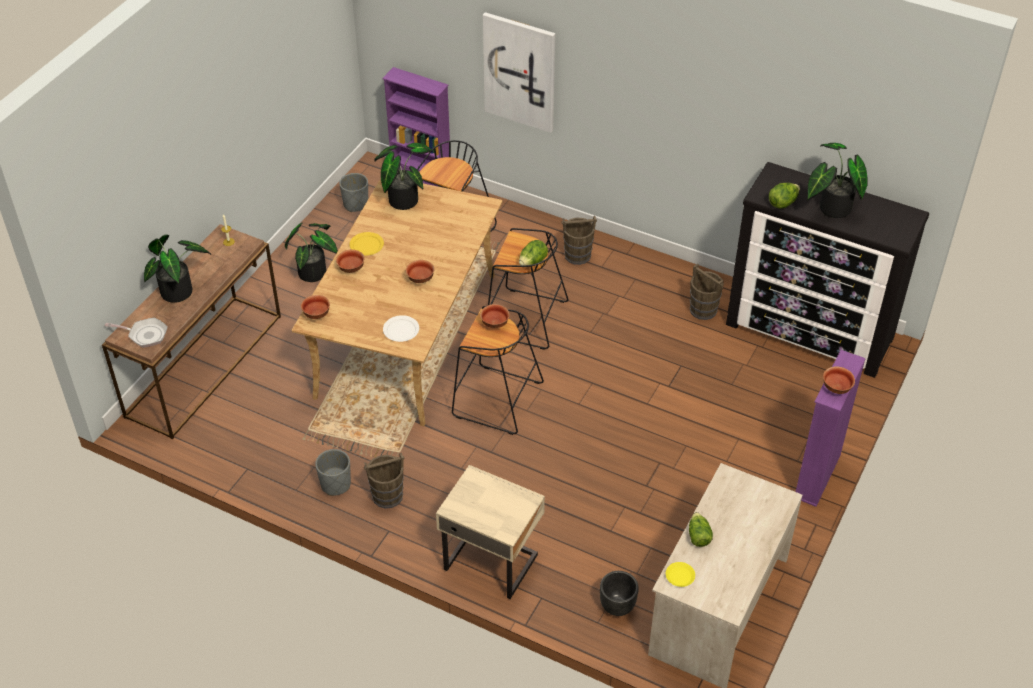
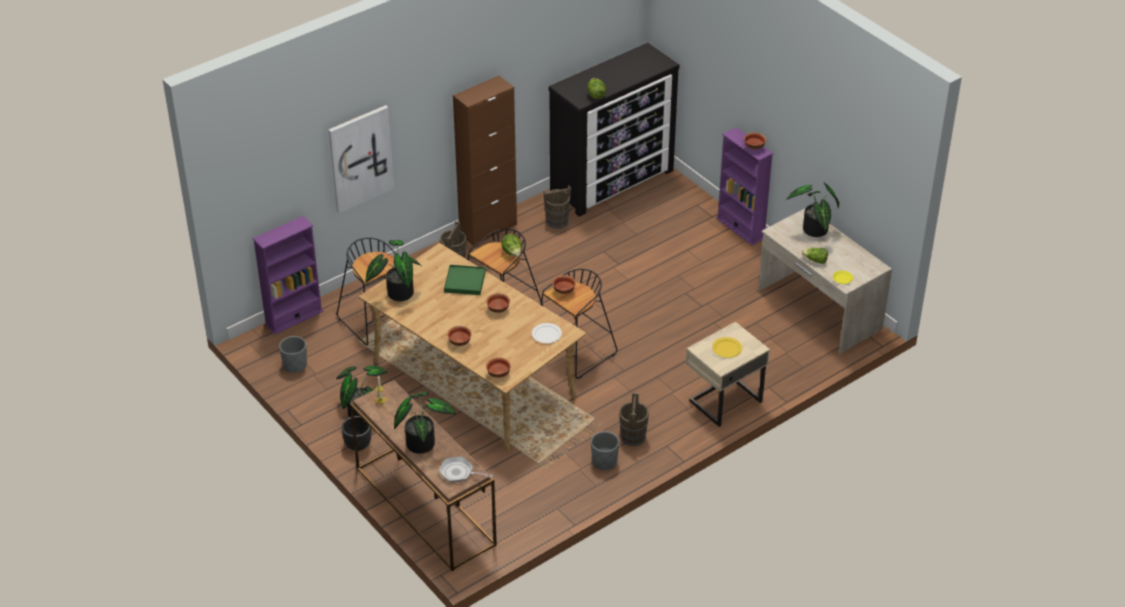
camera: 65 degrees left, 5 degrees down
(145, 335) = (459, 473): frying pan -> frying pan turned 105 degrees counterclockwise
(367, 245) = (438, 327): yellow plate -> yellow plate (727, 348)
(450, 239) = (465, 281): none -> green tray
(617, 605) = (794, 354): black planter -> black planter (357, 445)
(649, 261) = (488, 229): none -> brown cabinet
(831, 208) = (615, 78): potted plant -> potted plant (814, 231)

